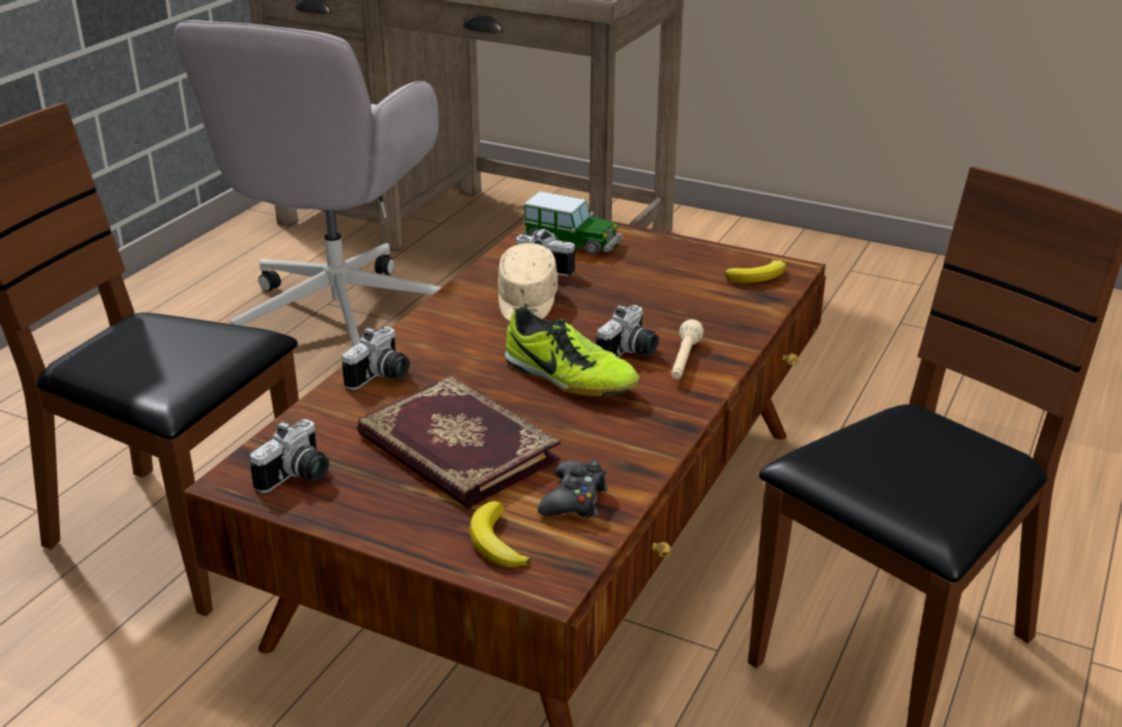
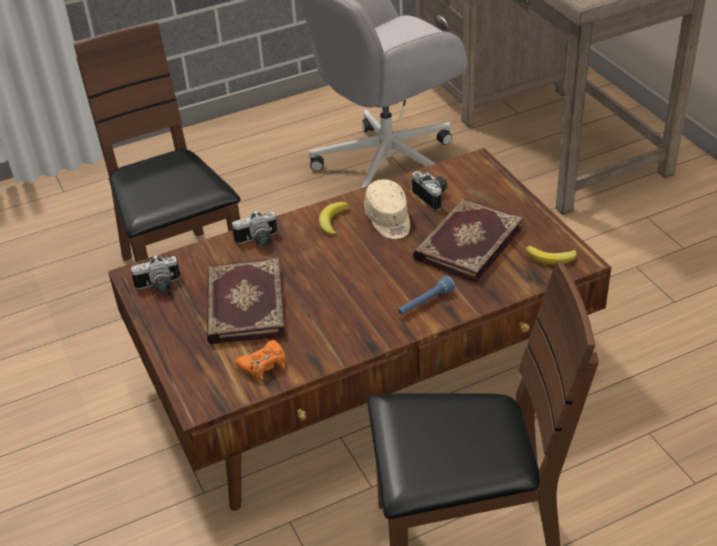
camera: 40 degrees right, 10 degrees up
(496, 542) = (202, 370): banana -> banana (332, 221)
(527, 301) = (388, 220): beige cap -> beige cap turned 60 degrees counterclockwise
(569, 378) = (349, 285): shoe -> none
(572, 241) = (468, 183): toy car -> none
(574, 500) = (263, 364): black game controller -> orange game controller
(630, 353) = (402, 283): camera -> none
(649, 292) = (467, 242): none -> book
(683, 361) = (425, 303): beige flashlight -> blue flashlight

